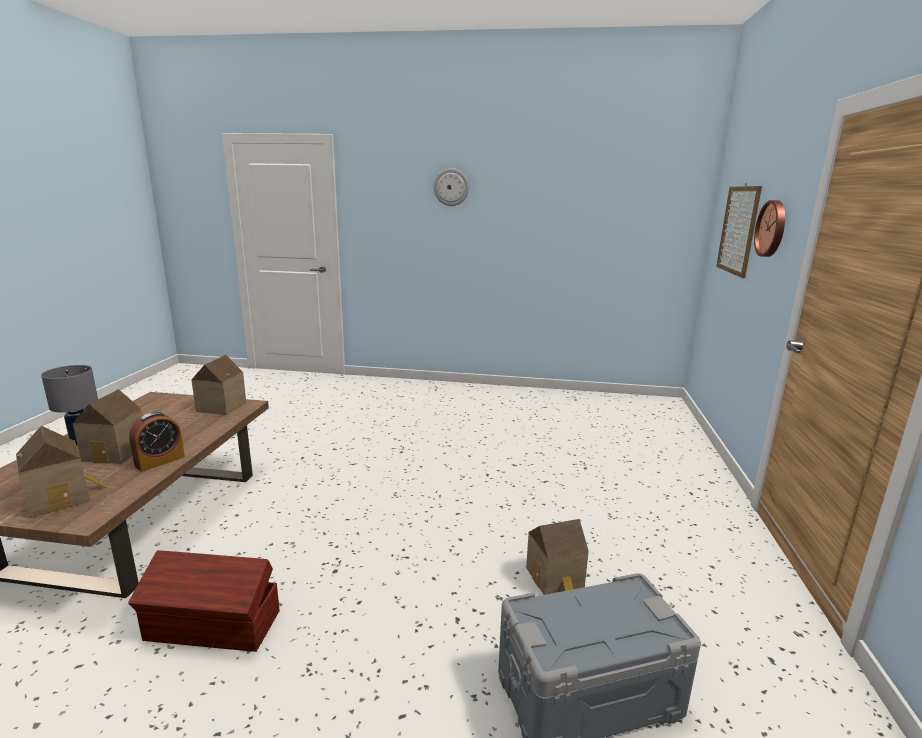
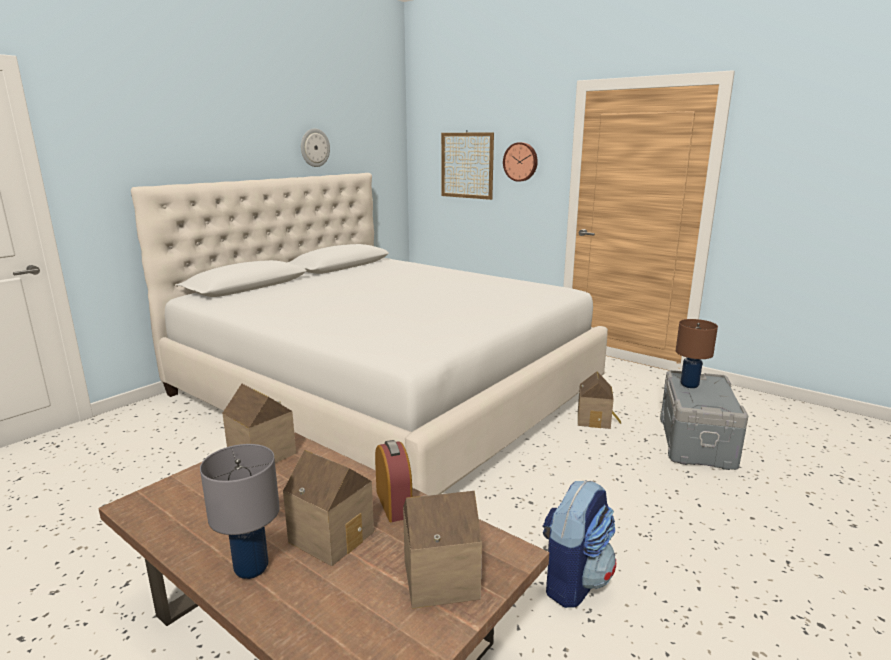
camera: 60 degrees left, 0 degrees up
(213, 627) = (573, 580): brown storage box -> backpack
(451, 187) = (204, 136): wall clock -> wall clock (314, 147)
(481, 441) = (385, 391): none -> white bed
(607, 603) = (689, 385): none -> brown table lamp

